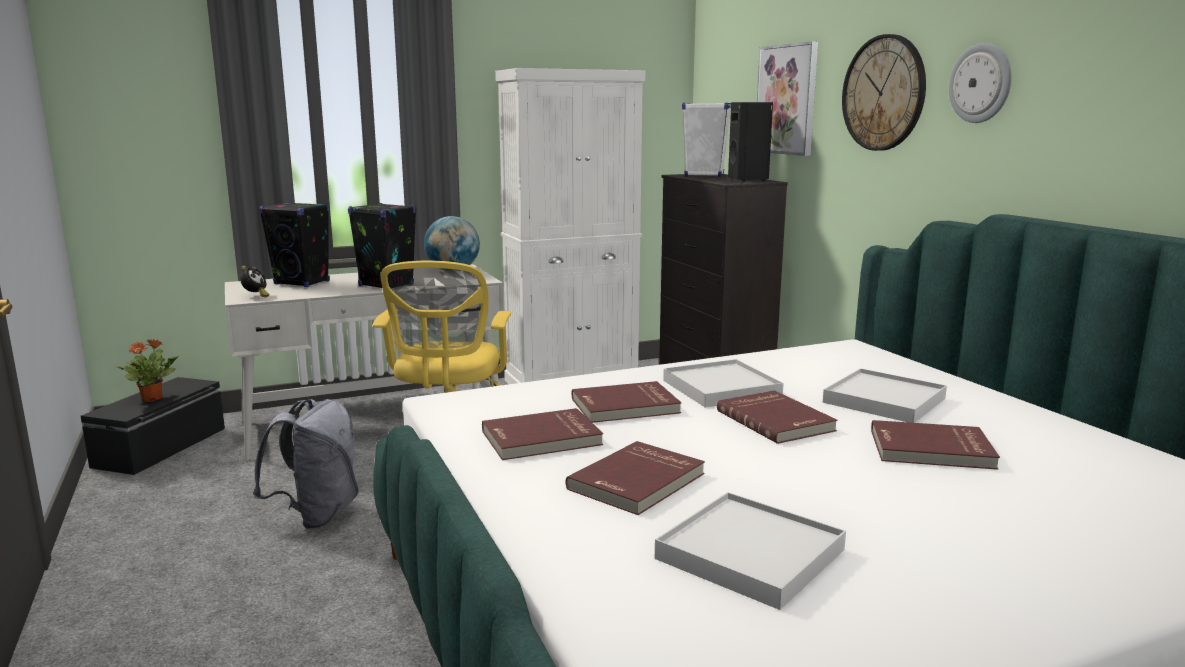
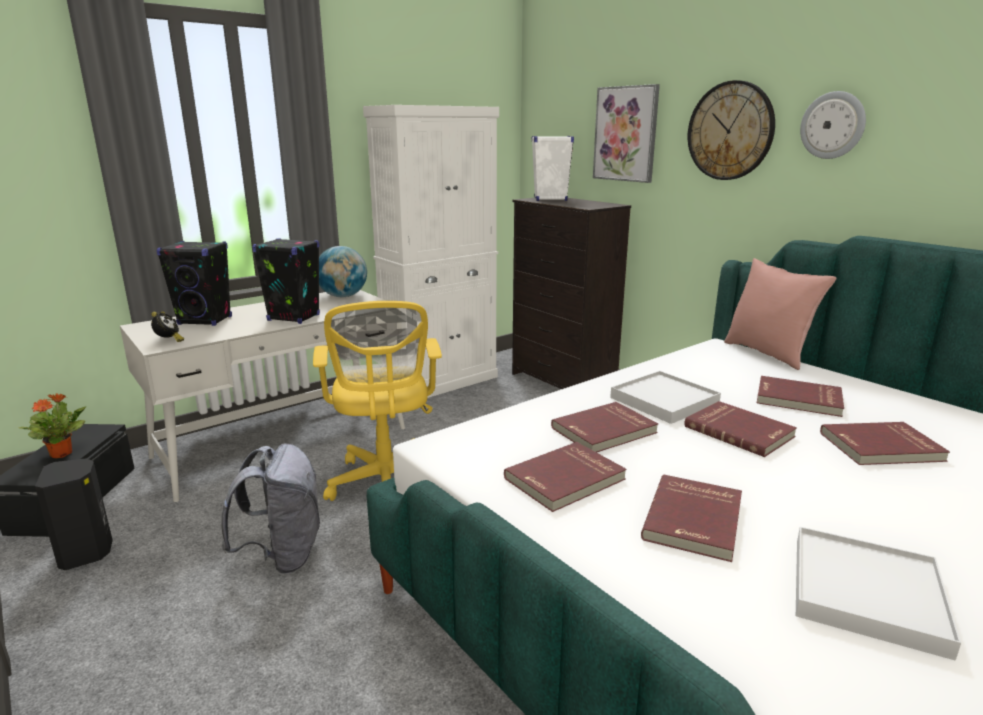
camera: 15 degrees left, 5 degrees up
(749, 180) = (597, 203): black speaker -> black speaker (87, 553)
(884, 401) = (798, 399): white tray -> red book
(902, 357) = (768, 353): none -> pink pillow

